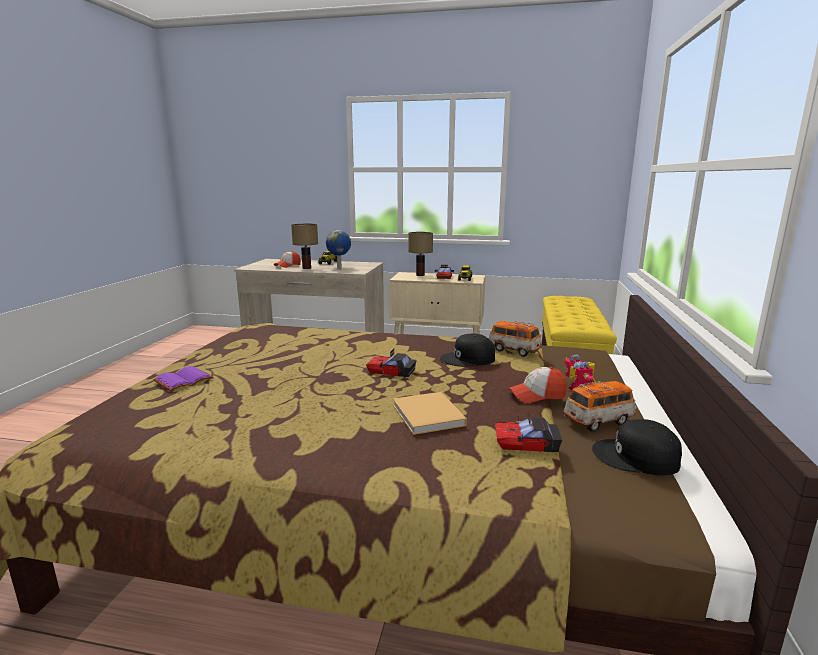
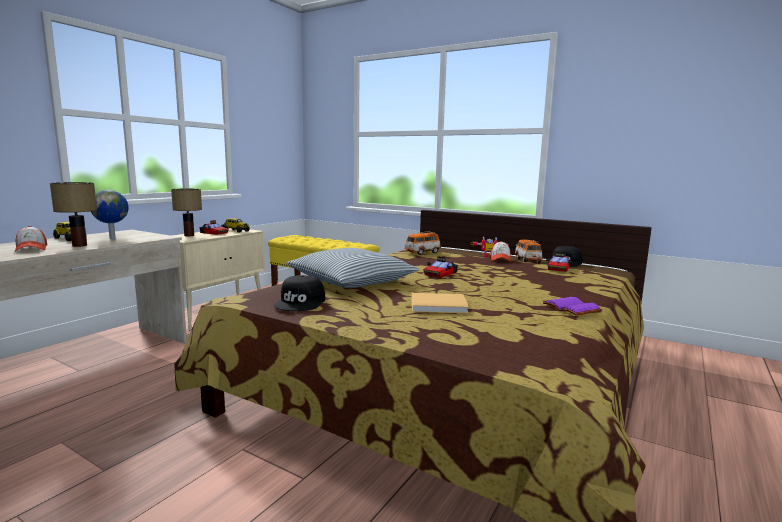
camera: 70 degrees left, 5 degrees down
(184, 380) = (410, 325): purple book -> purple book (570, 308)
(326, 343) = (351, 281): none -> pillow
(428, 416) = (523, 276): beige book -> beige book (440, 306)
(468, 359) = (431, 260): black cap -> black cap (301, 302)

